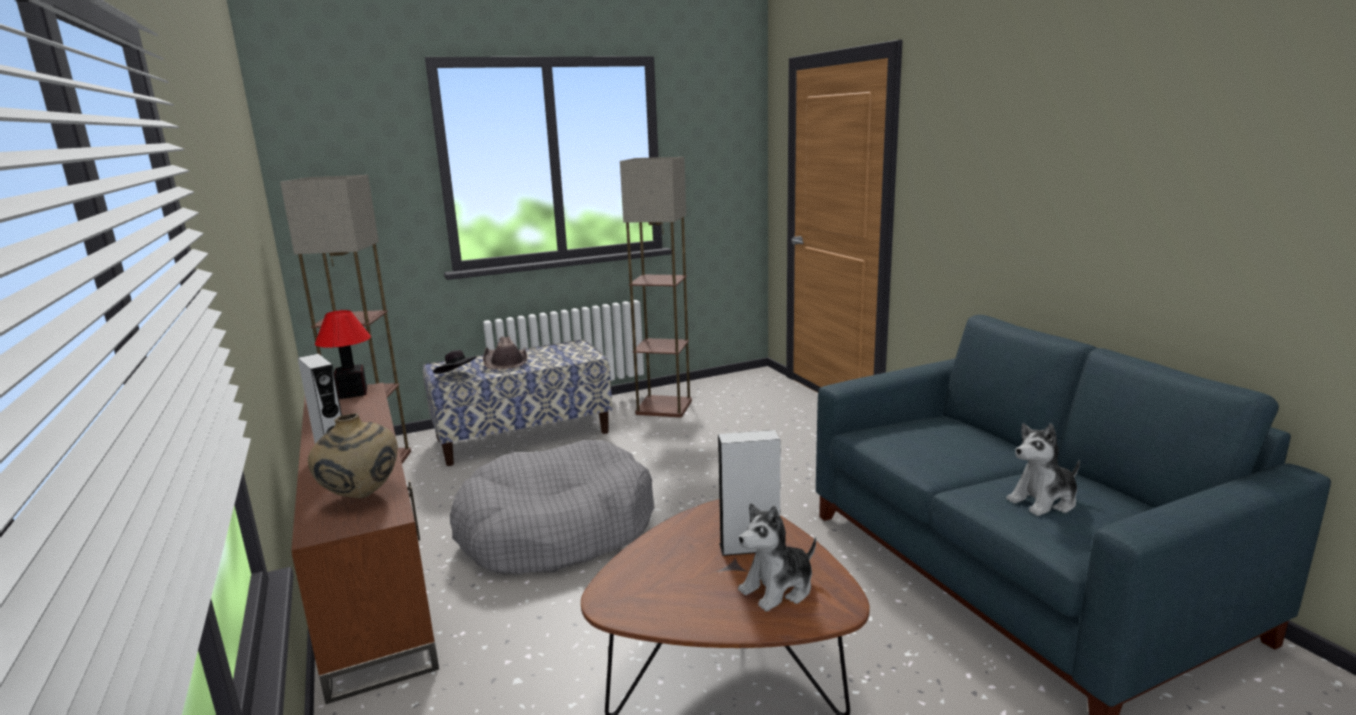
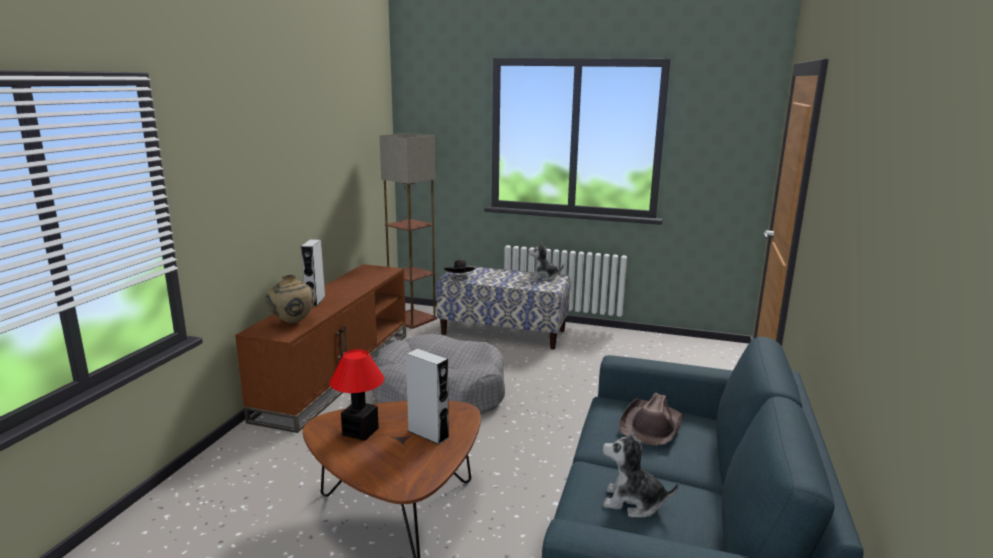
camera: 40 degrees right, 0 degrees up
(352, 393) = (381, 269): table lamp -> table lamp (359, 431)
(506, 361) = (499, 276): brown hat -> brown hat (651, 425)
(665, 407) = (617, 346): floor lamp -> none
(778, 589) = (399, 461): plush toy -> plush toy (543, 277)

